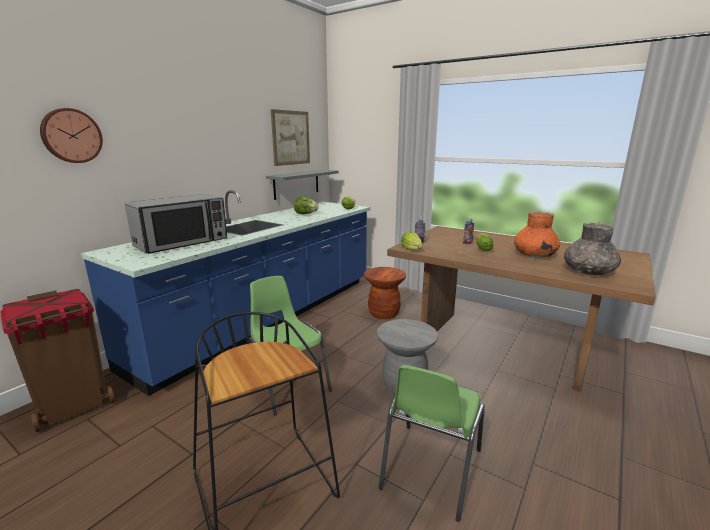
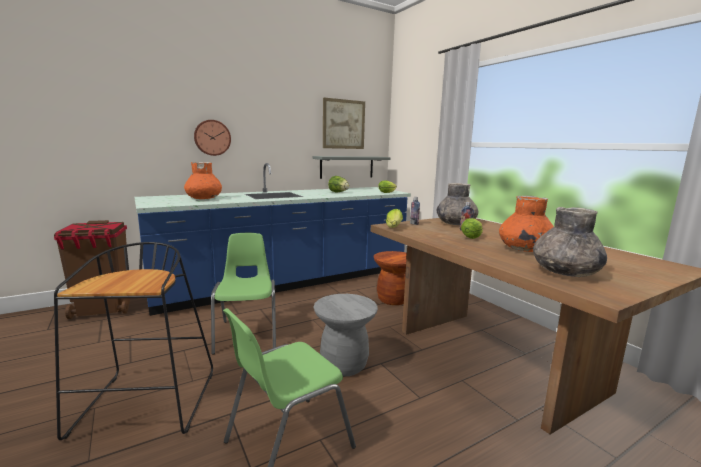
camera: 25 degrees right, 5 degrees down
(71, 136) = (139, 109): wall clock -> wall clock (212, 137)
(182, 243) = (204, 198): microwave -> orange vase
(449, 237) = (455, 224): none -> grey vase

